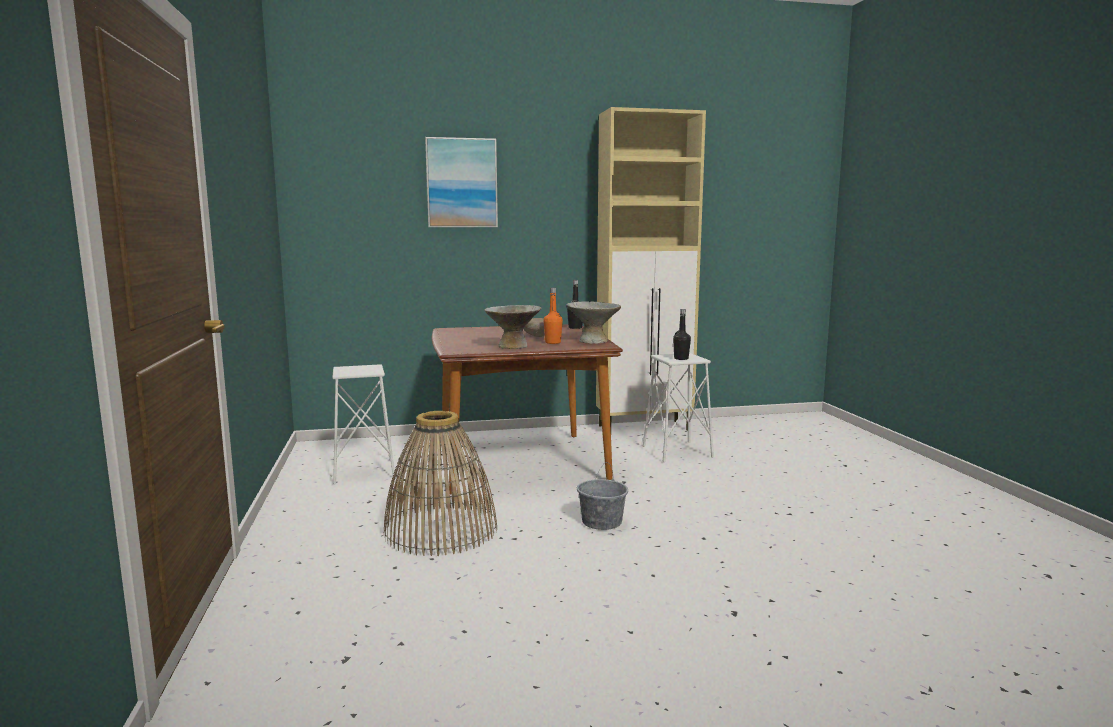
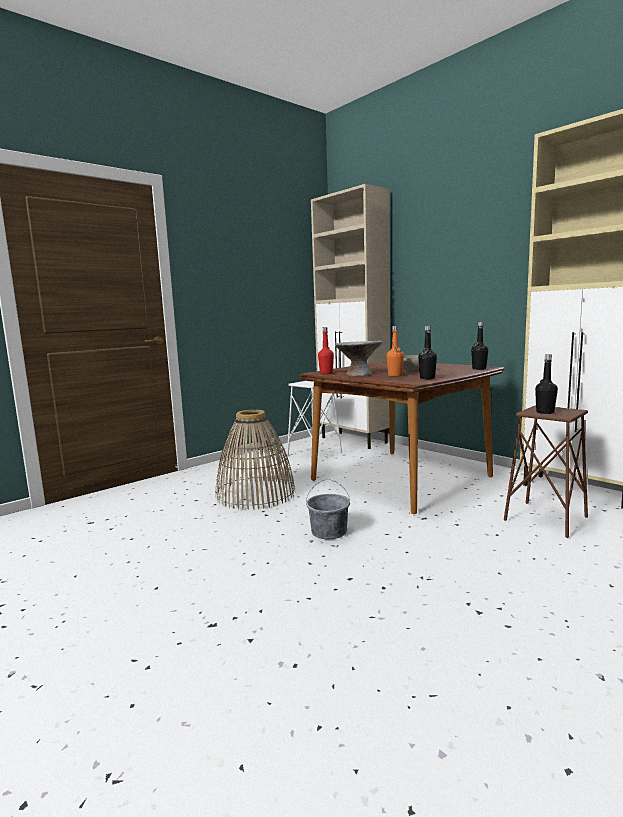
camera: 60 degrees right, 0 degrees up
(362, 445) = (354, 440): none -> beige cabinet
(461, 183) = (431, 240): picture -> none
(472, 350) = (326, 373): none -> red bottle
(593, 341) = (427, 378): grey bowl -> black bottle
(677, 452) = (545, 519): white stool -> brown stool

